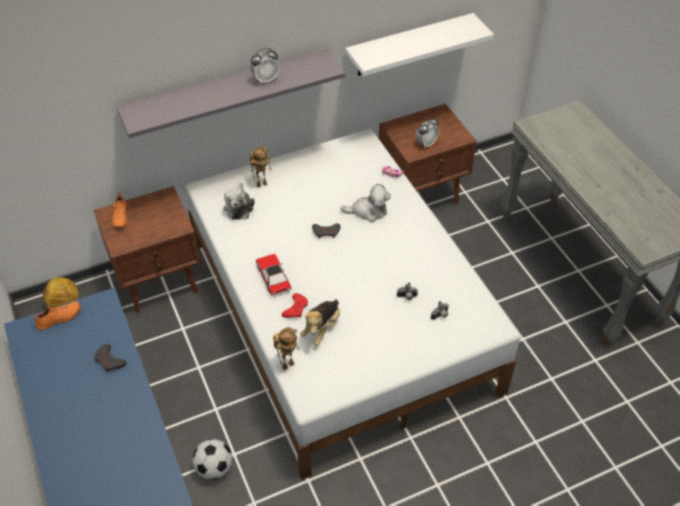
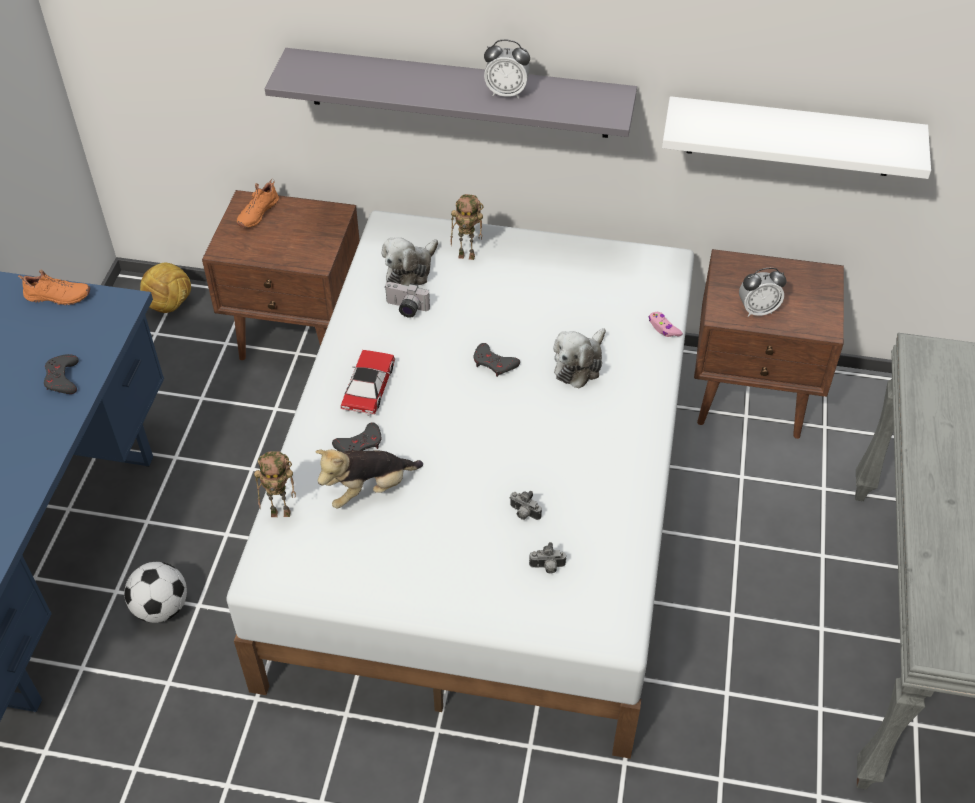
camera: 35 degrees right, 0 degrees up
(255, 227) = (406, 309): none -> camera
(296, 308) = (360, 444): red game controller -> grey game controller
(368, 211) = (579, 364): plush toy -> plush toy turned 90 degrees clockwise

